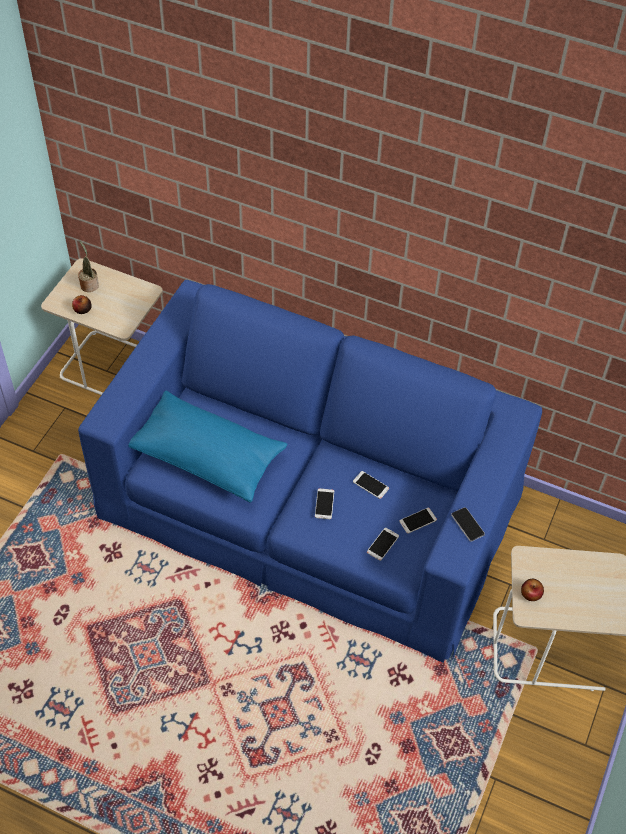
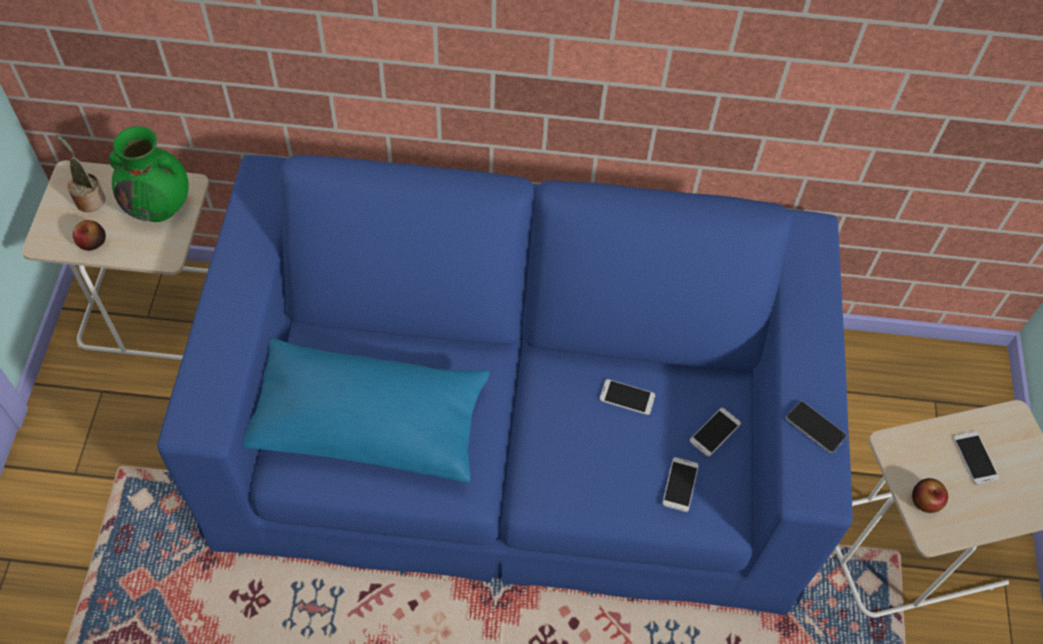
camera: 20 degrees left, 5 degrees up
(128, 299) = (159, 206): none -> green vase
(324, 504) = (572, 447): phone -> phone (975, 458)

